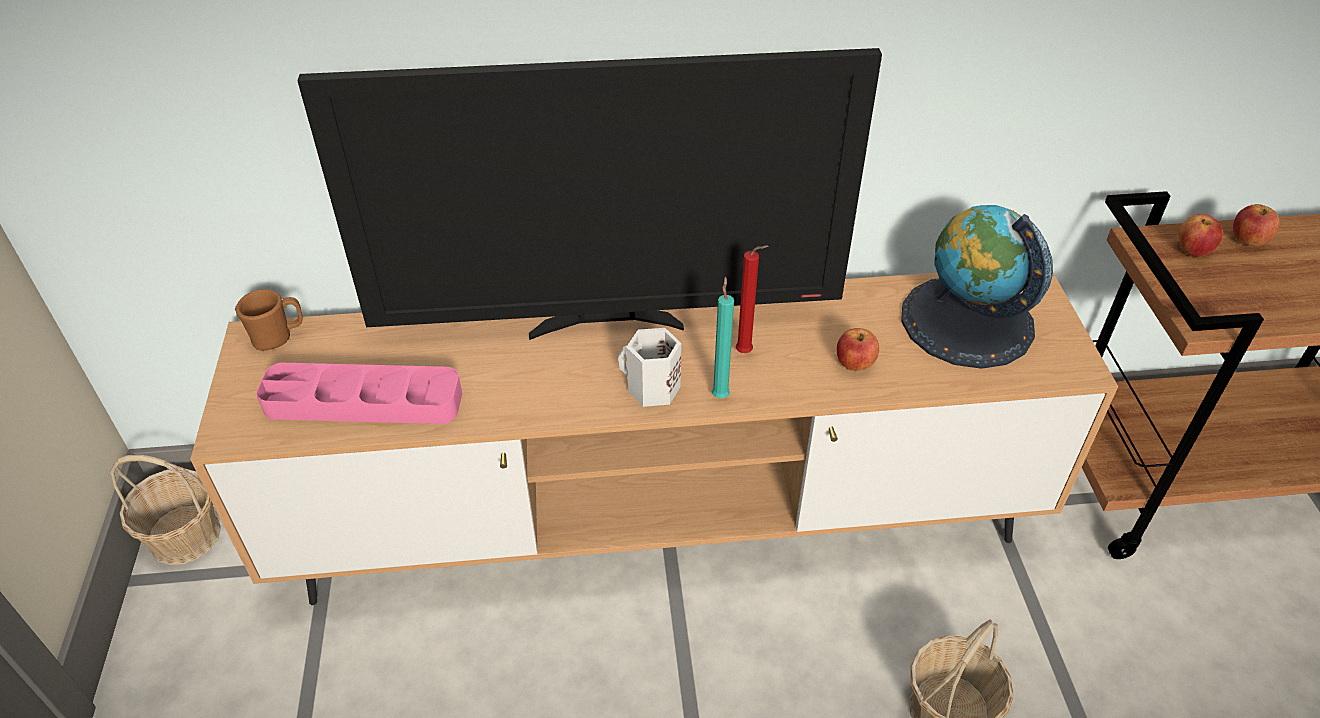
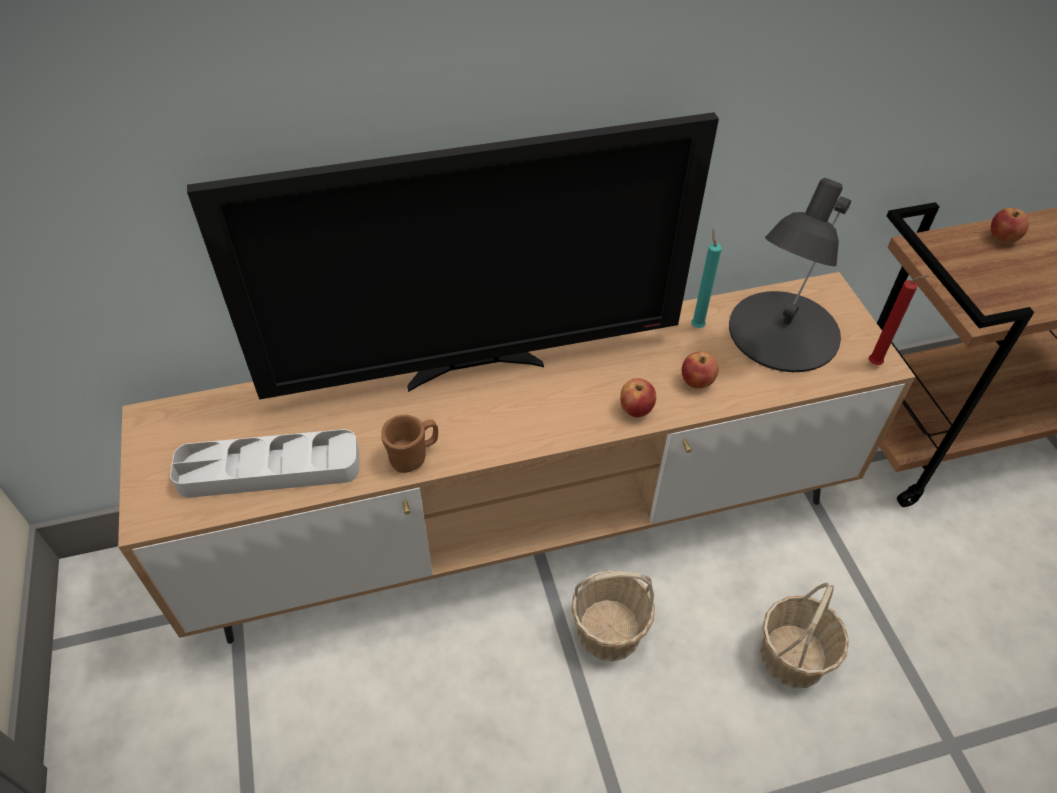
camera: 10 degrees left, 5 degrees up
(185, 536) = (96, 596): basket -> basket (609, 630)
(278, 337) = (174, 416): brown mug -> brown mug (413, 456)
(363, 401) = (269, 469): pink tray -> grey tray
(651, 389) = (527, 426): white mug -> none
(720, 394) = (588, 424): turquoise candle -> turquoise candle (696, 325)
(746, 353) = (603, 382): red candle -> red candle (876, 364)
(966, 322) = (782, 332): globe -> black table lamp
(1192, 251) = (961, 252): apple -> apple (636, 409)

